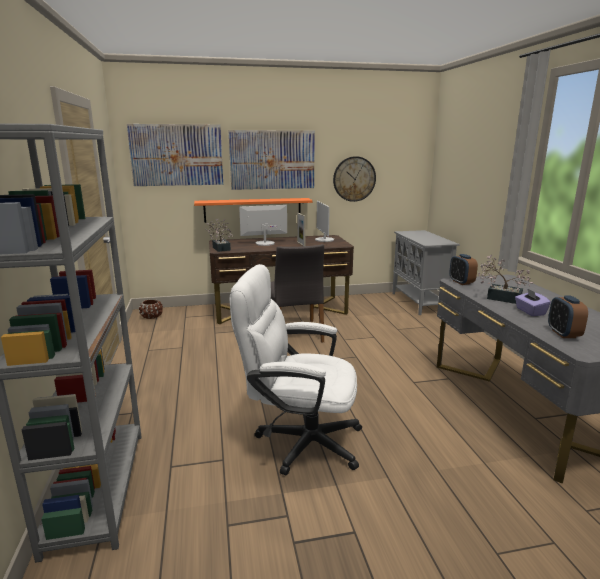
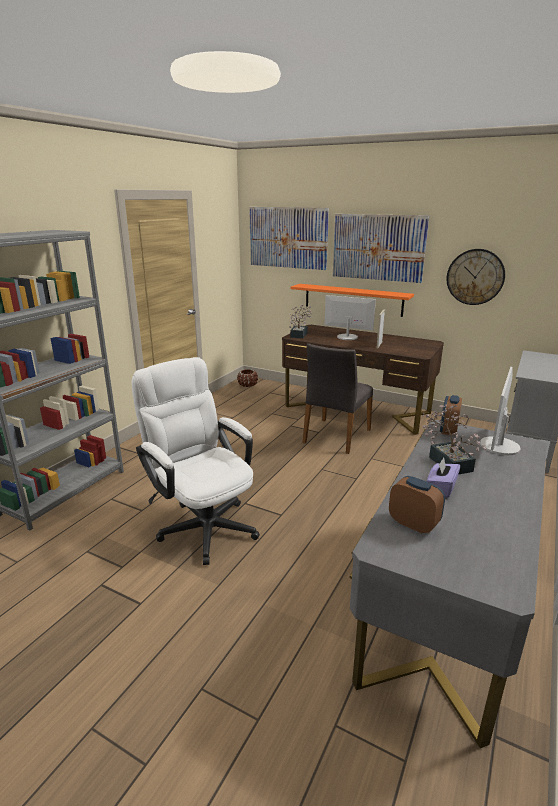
camera: 40 degrees right, 5 degrees up
(324, 240) = (415, 345): monitor -> monitor (499, 446)
(563, 334) = (413, 524): alarm clock -> alarm clock turned 90 degrees clockwise

